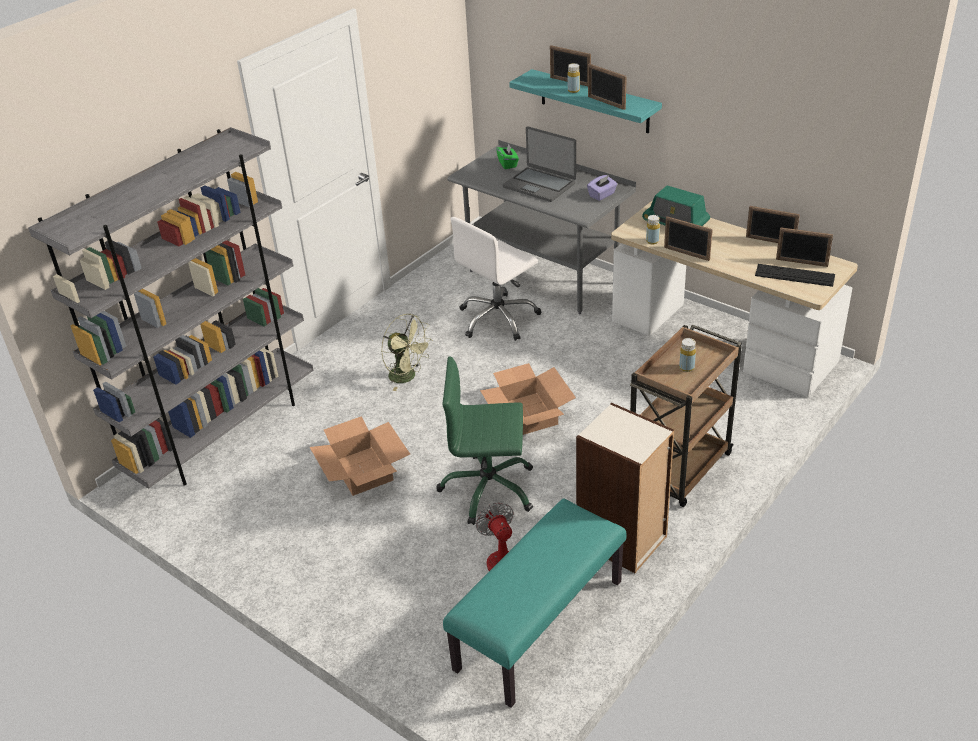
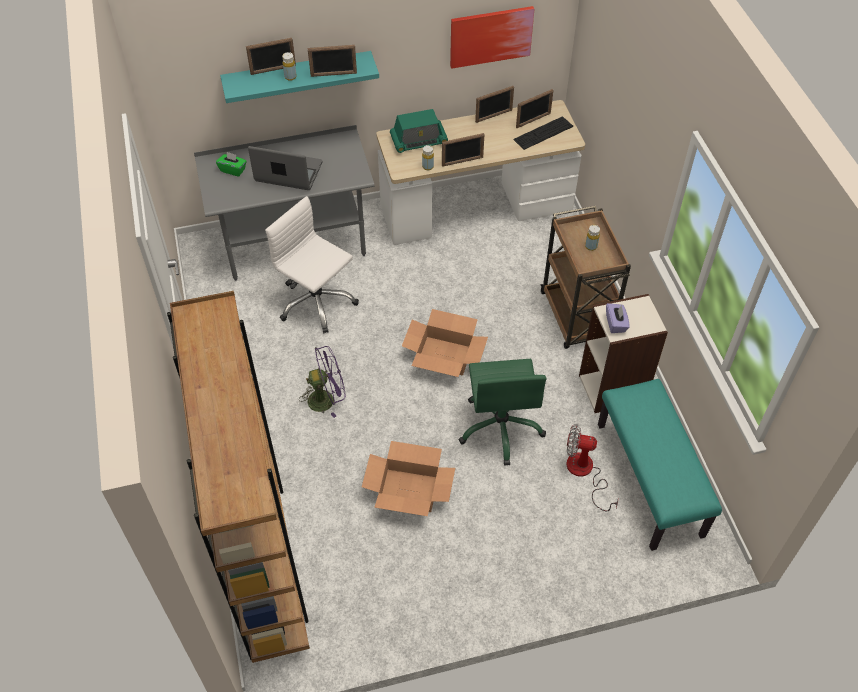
camera: 55 degrees left, 15 degrees up
(222, 432) = (265, 560): grey bookcase -> brown bookcase
(408, 377) = (326, 398): green fan -> purple fan
(488, 489) = (501, 427): green office chair -> green office chair turned 45 degrees counterclockwise
(498, 319) = (316, 302): white office chair -> white office chair turned 135 degrees clockwise
(539, 185) = (288, 173): laptop -> laptop turned 150 degrees counterclockwise
(602, 195) = (346, 151): purple tissue box -> purple tissue box (616, 324)
(786, 141) = (491, 36): none -> picture

